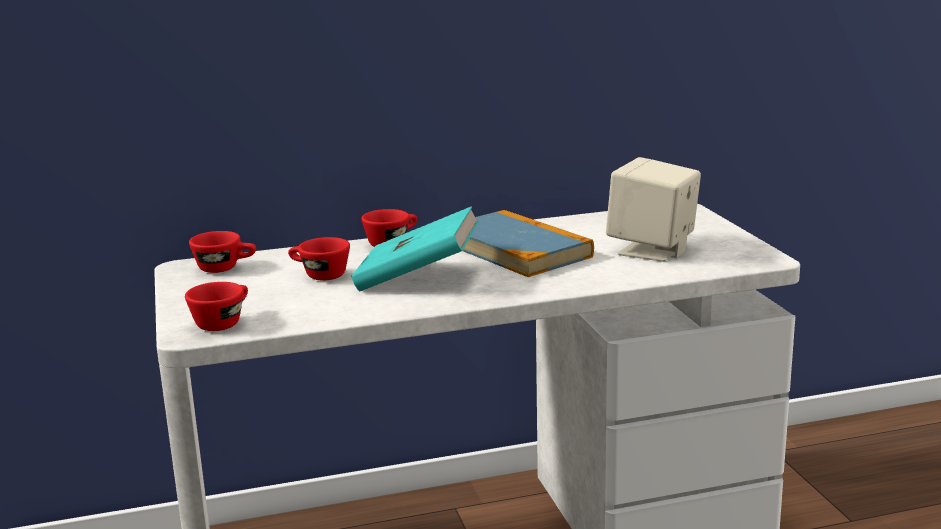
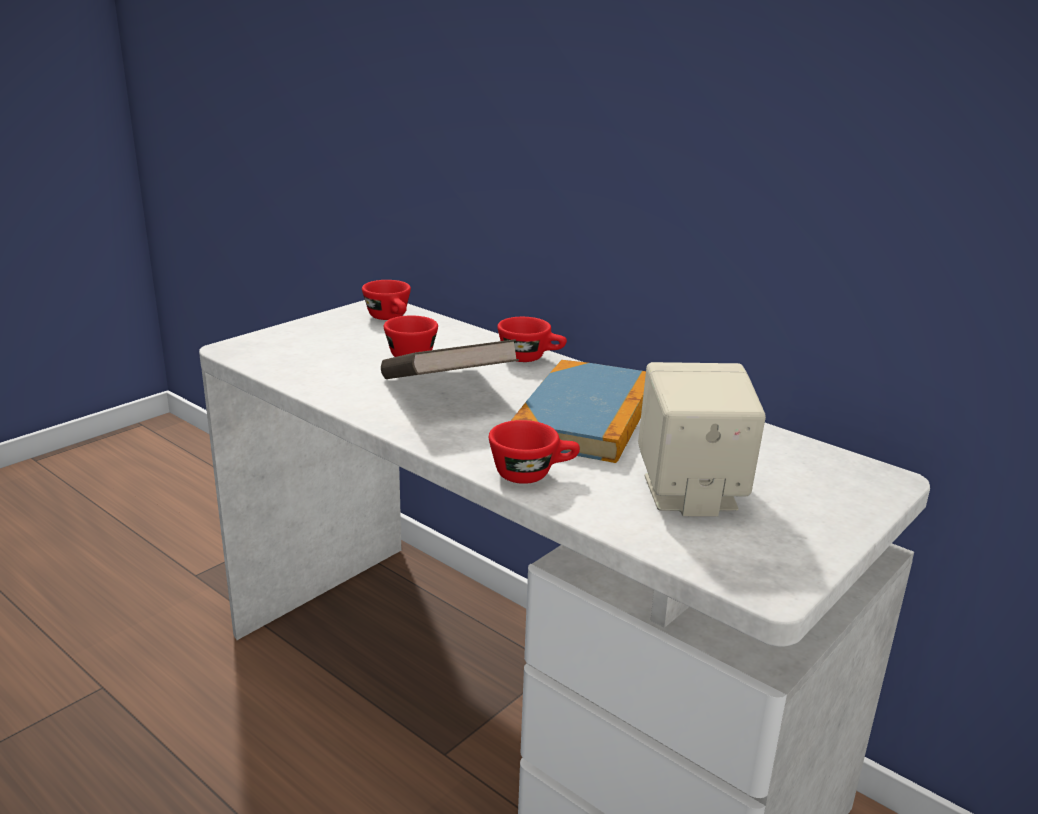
camera: 55 degrees right, 5 degrees up
(223, 322) = (266, 351): red cup -> red cup (533, 474)
(417, 278) = (446, 393): turquoise book -> brown book

